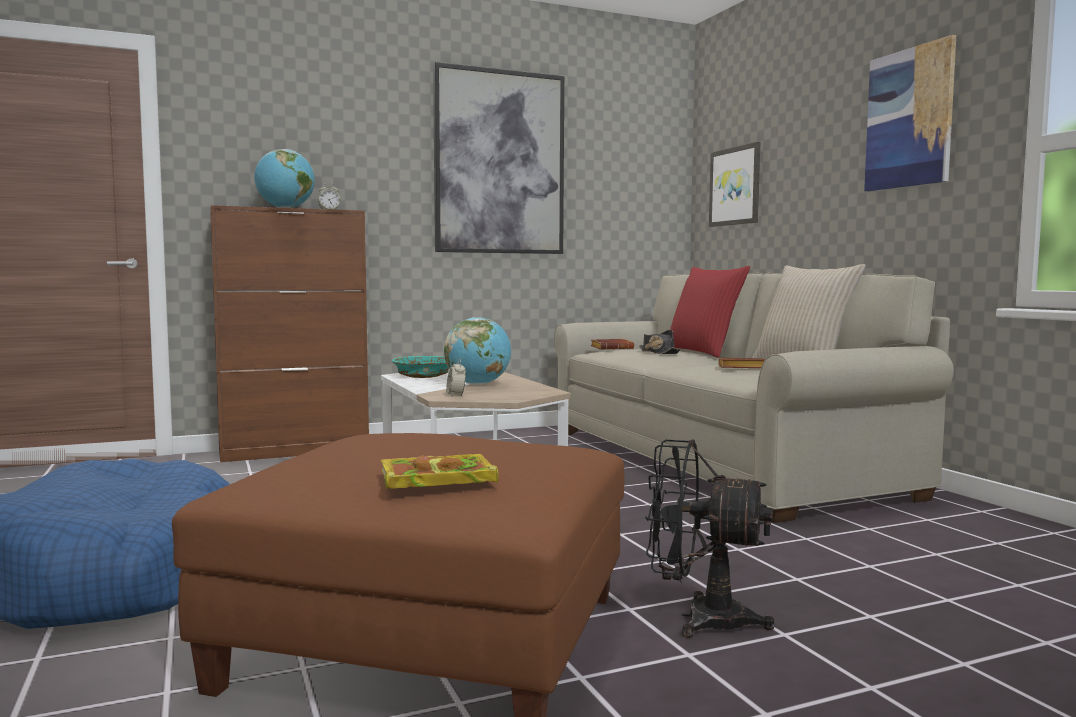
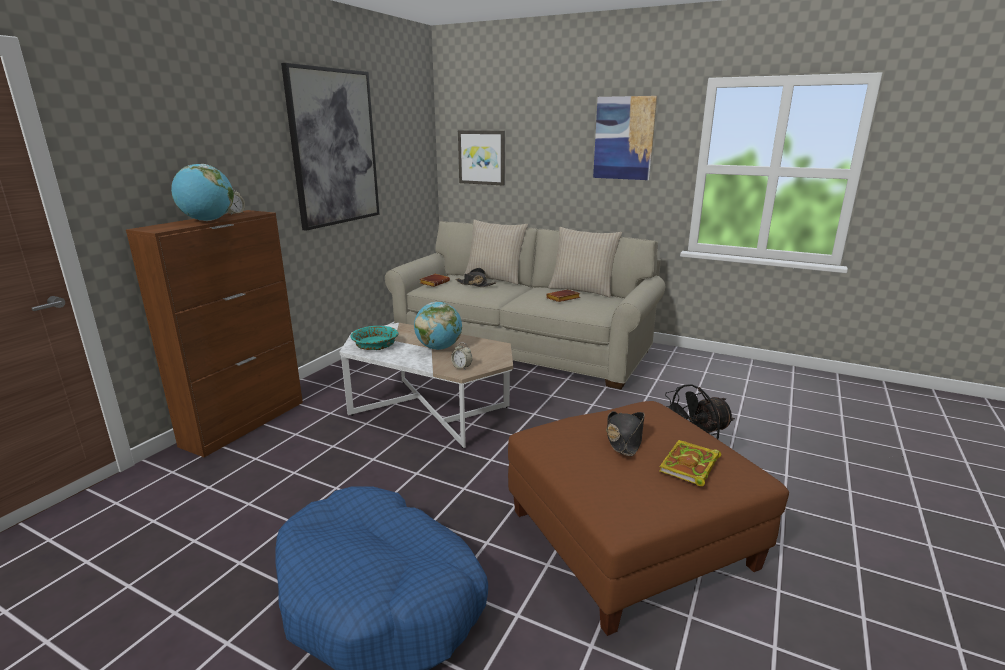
camera: 40 degrees left, 15 degrees up
(436, 449) = (624, 438): none -> black hat
(703, 353) = (495, 278): red pillow -> beige pillow

